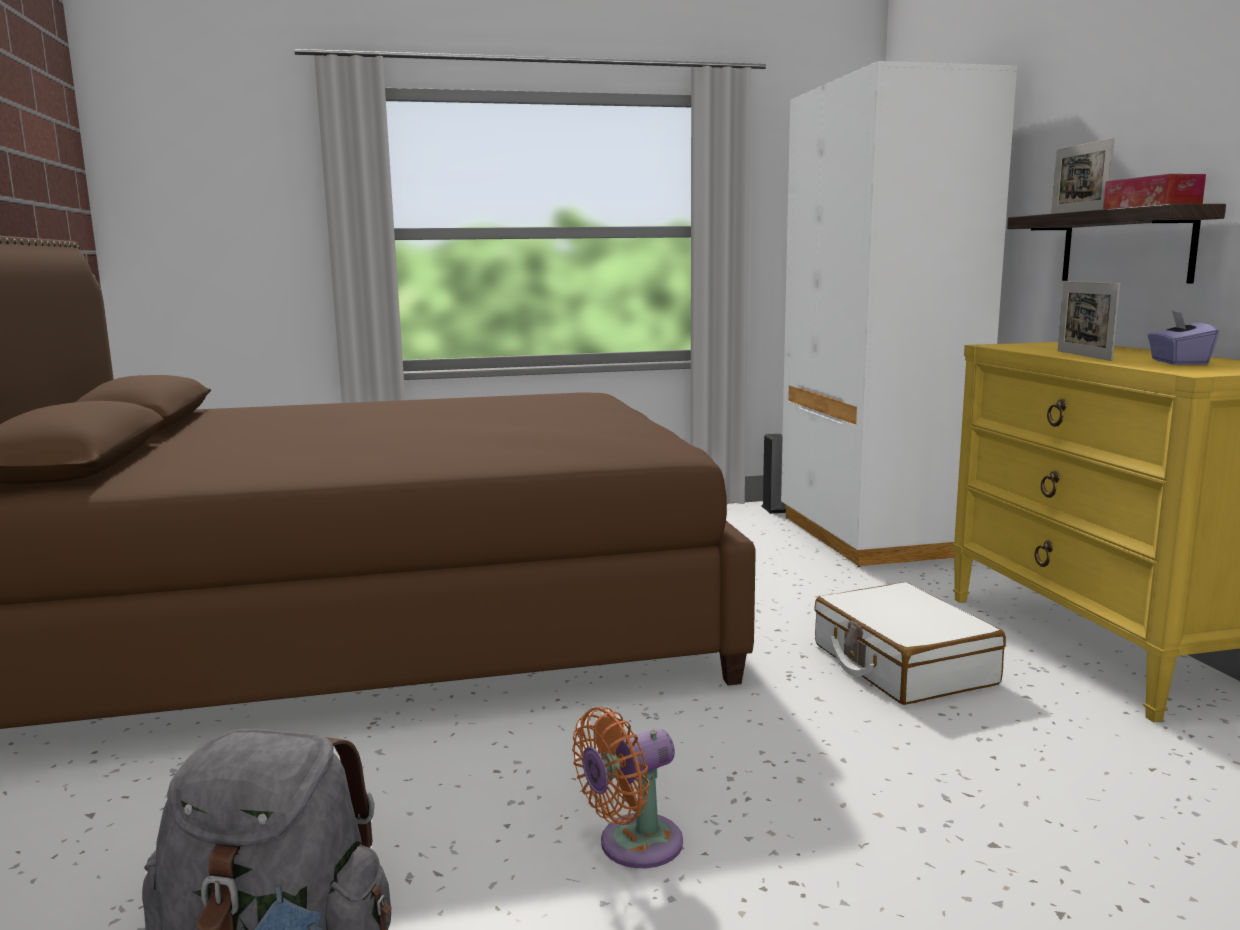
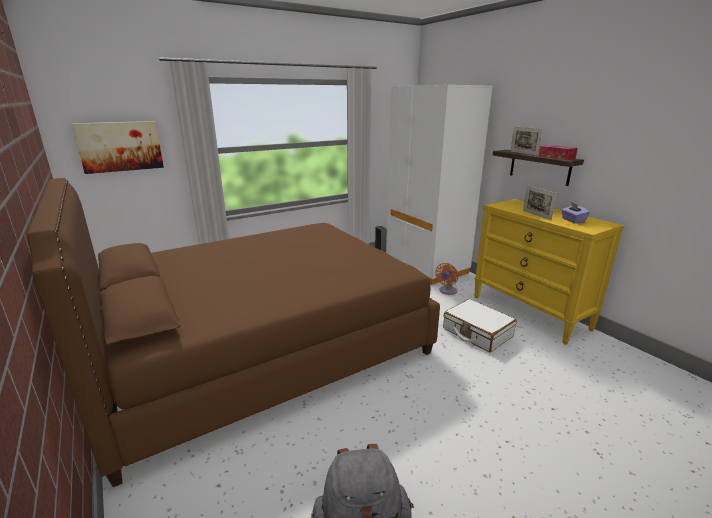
camera: 20 degrees left, 10 degrees up
(217, 215) = (120, 146): none -> picture
(633, 845) = (446, 440): orange fan -> orange fan (447, 291)

